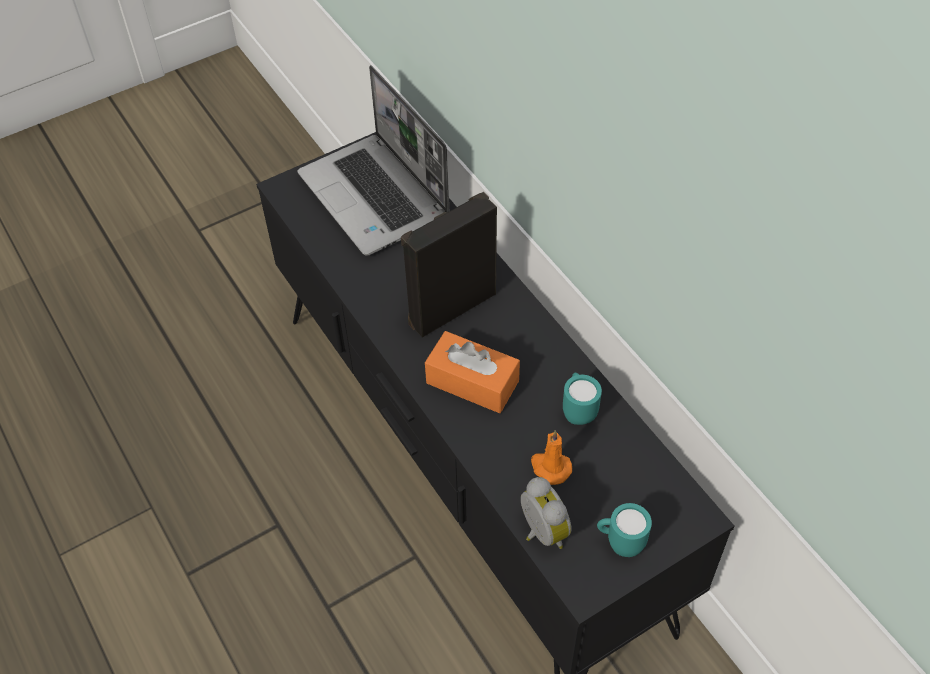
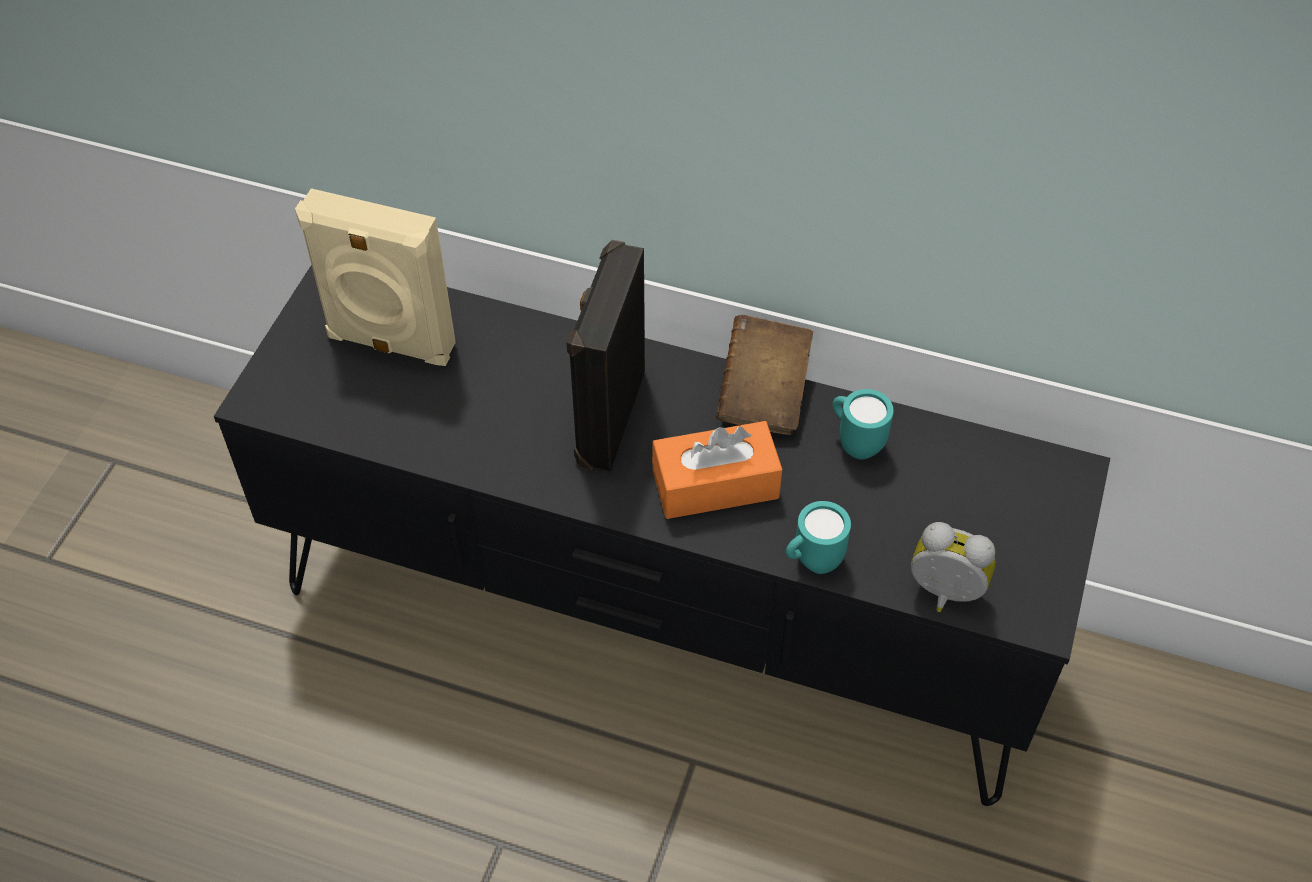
camera: 40 degrees left, 0 degrees up
(376, 197) = (390, 344): laptop -> beige speaker
(550, 467) = (885, 520): orange candle -> none
(552, 348) = (763, 394): none -> brown book
(620, 543) = (1028, 550): turquoise mug -> turquoise mug (812, 562)

